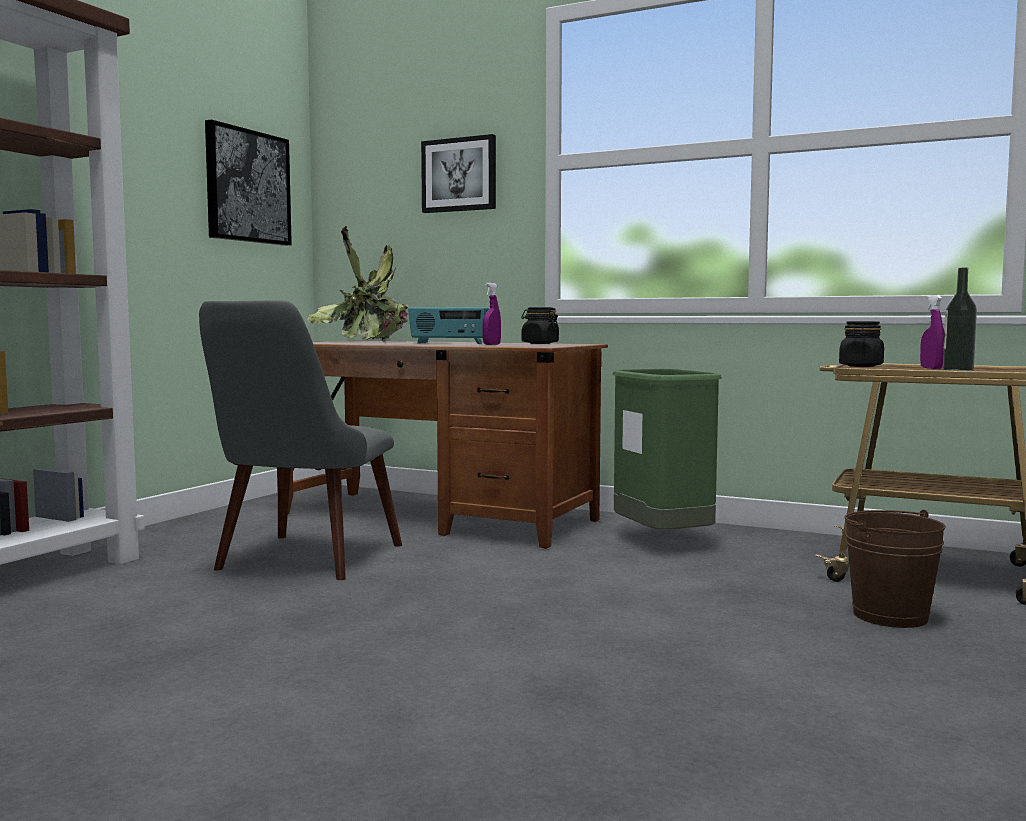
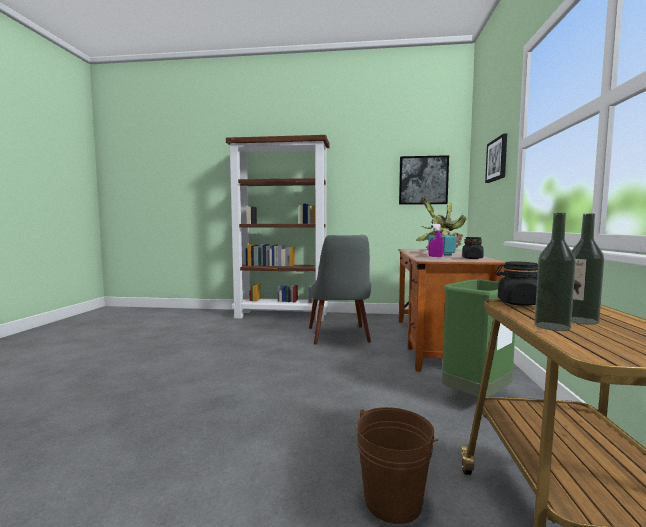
camera: 70 degrees right, 0 degrees up
(299, 563) = (340, 337): grey chair -> grey chair turned 90 degrees counterclockwise
(931, 368) = (581, 320): purple spray bottle -> bottle

